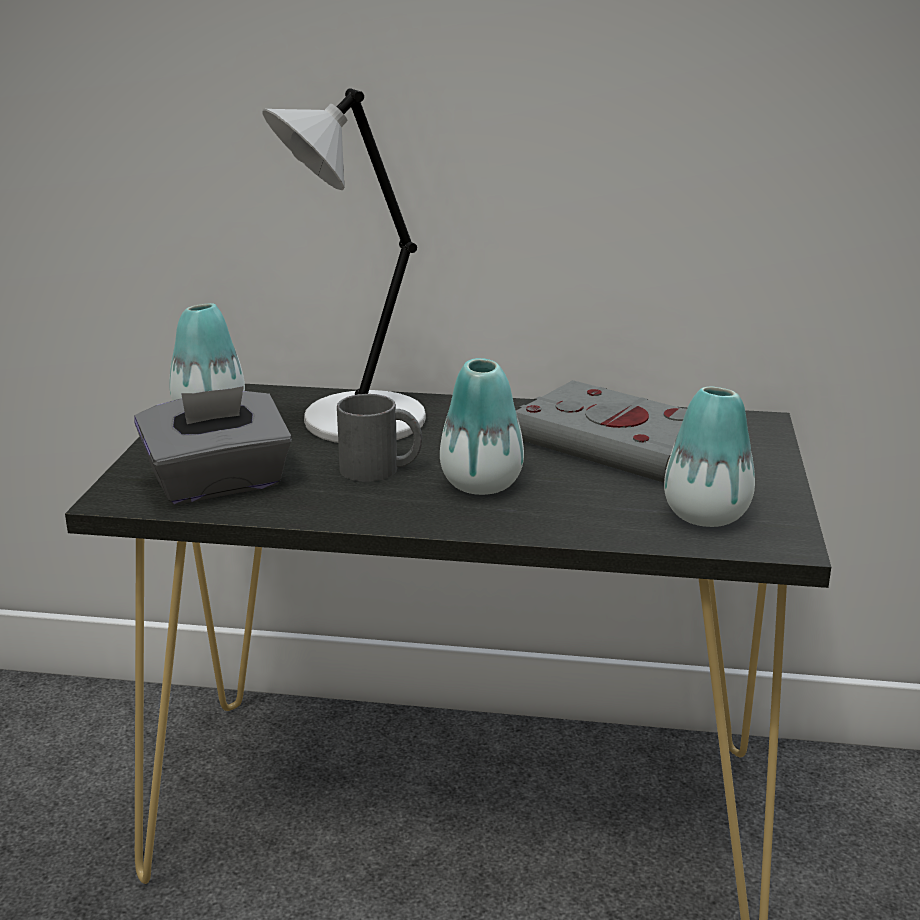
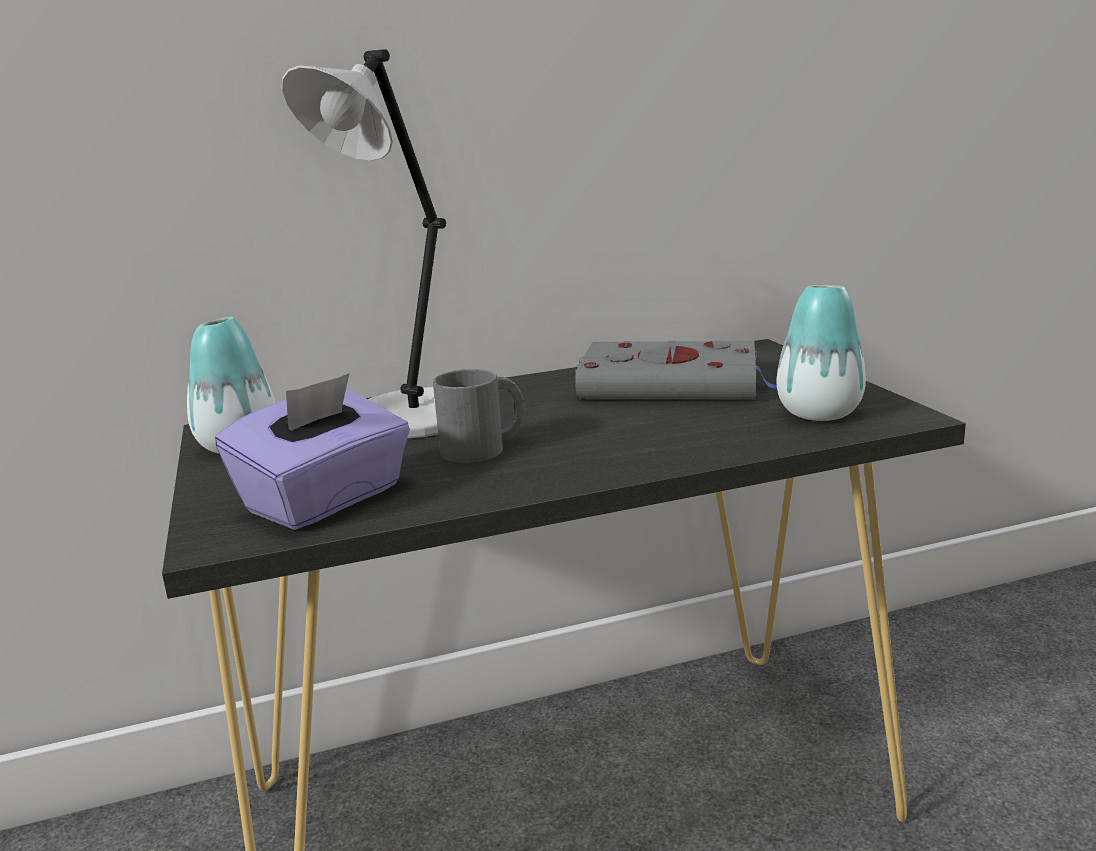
camera: 25 degrees left, 5 degrees down
(219, 484) = (326, 500): grey tissue box -> purple tissue box
(481, 484) = (598, 437): vase -> none

